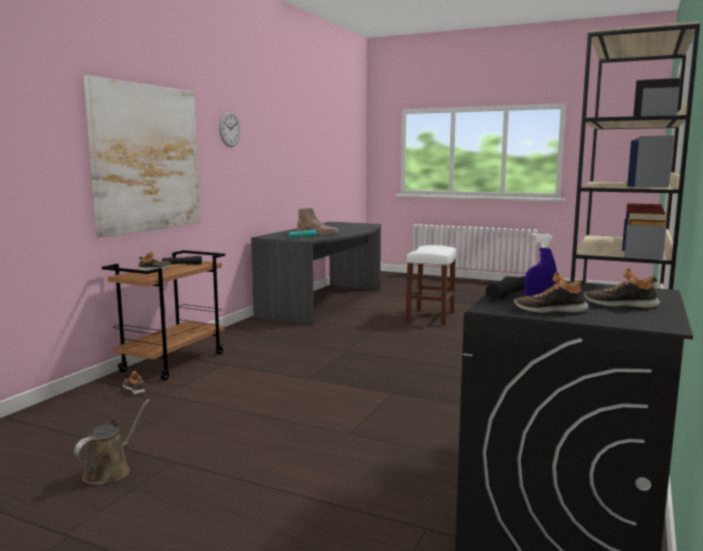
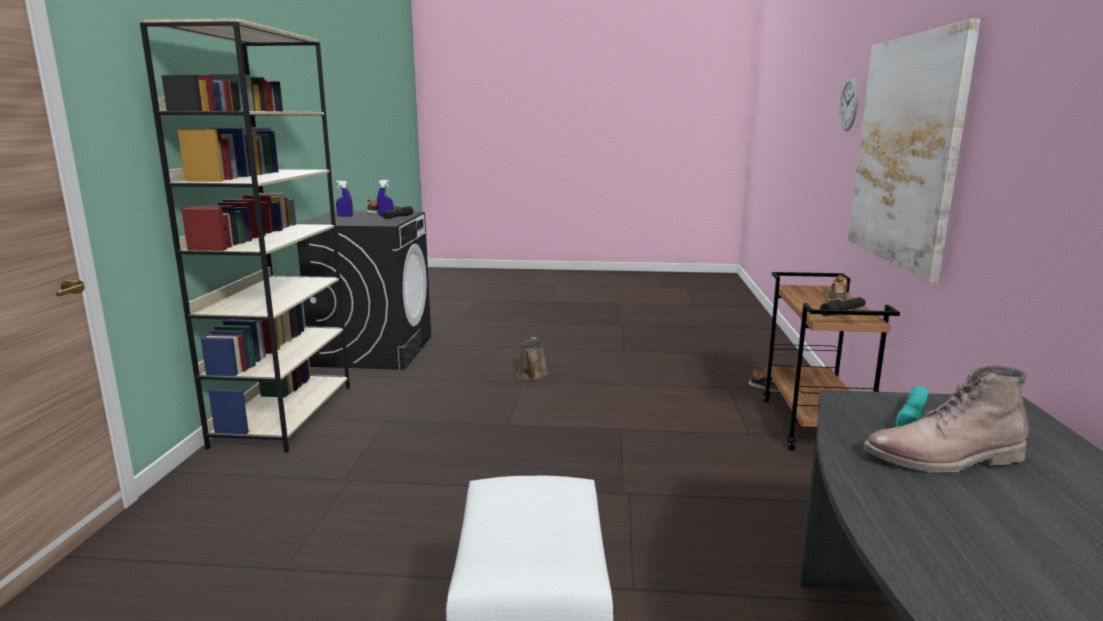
camera: 160 degrees right, 5 degrees up
(110, 471) = (652, 342): brown watering can -> brown watering can (532, 375)
(229, 129) = (1047, 87): wall clock -> wall clock (849, 104)
(620, 305) = (345, 216): shoe -> blue spray bottle

